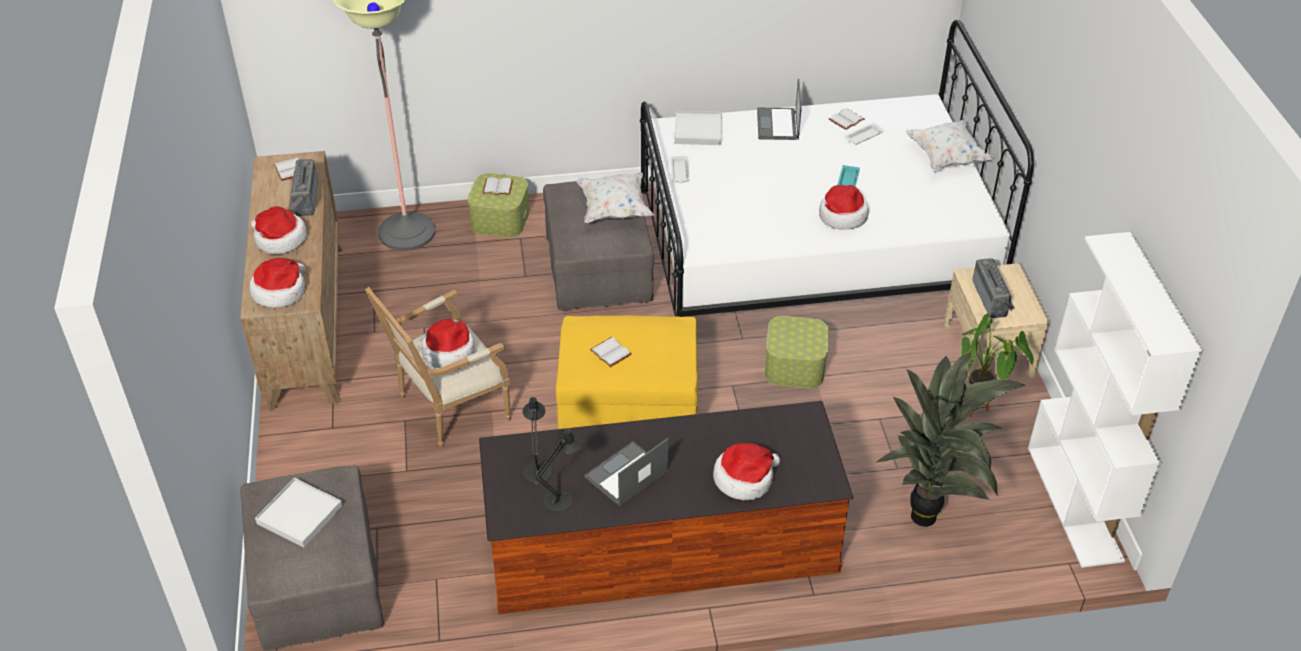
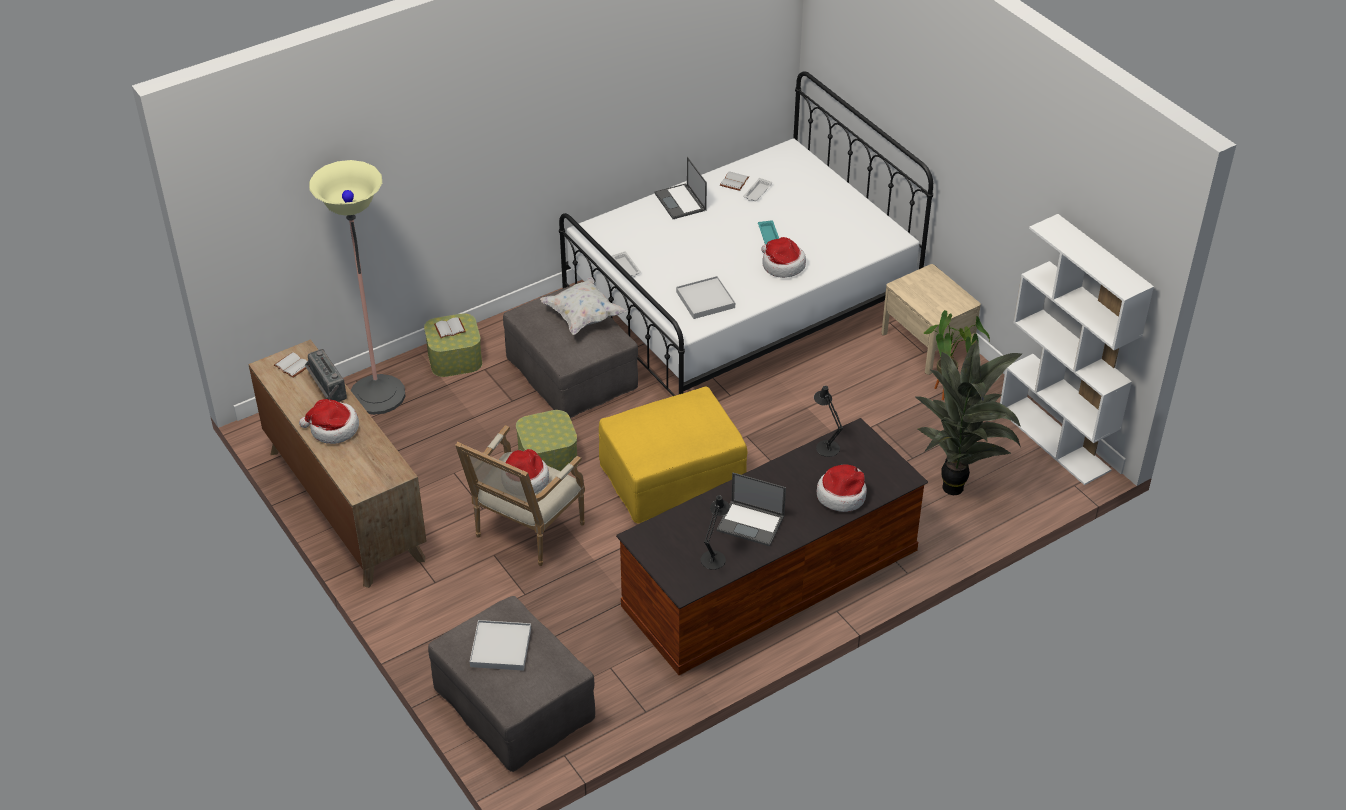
camera: 25 degrees left, 0 degrees up
(280, 291) = (369, 472): hat -> none
(537, 468) = (680, 542): black table lamp -> black table lamp (825, 446)
(612, 352) = (663, 436): white book -> none
(626, 475) = (751, 523): laptop -> laptop turned 90 degrees counterclockwise
(698, 130) = (617, 226): white tray -> white tray (705, 300)
(795, 366) = (786, 404): storage box -> storage box (548, 457)
(946, 158) = (834, 192): white pillow -> none
(992, 298) = (928, 298): radio -> none

